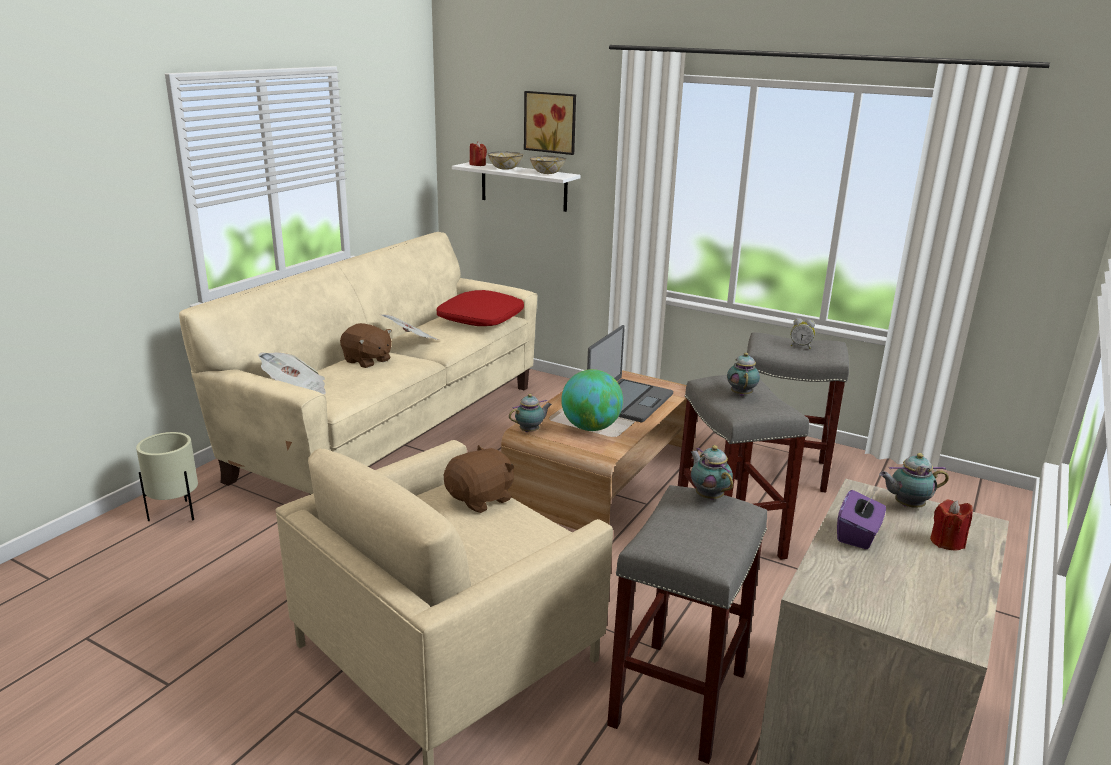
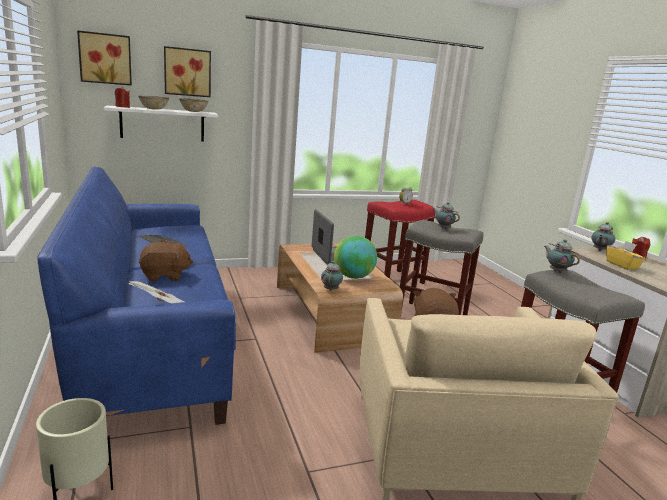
camera: 50 degrees left, 5 degrees down
(392, 429) = (151, 339): beige sofa -> blue sofa
(472, 108) = (105, 58): none -> picture
(480, 319) = (179, 230): red pillow -> none
(708, 496) = (556, 271): teapot -> teapot turned 45 degrees clockwise
(781, 470) = (392, 280): grey stool -> red stool
(858, 535) = (622, 265): purple tissue box -> yellow tissue box

